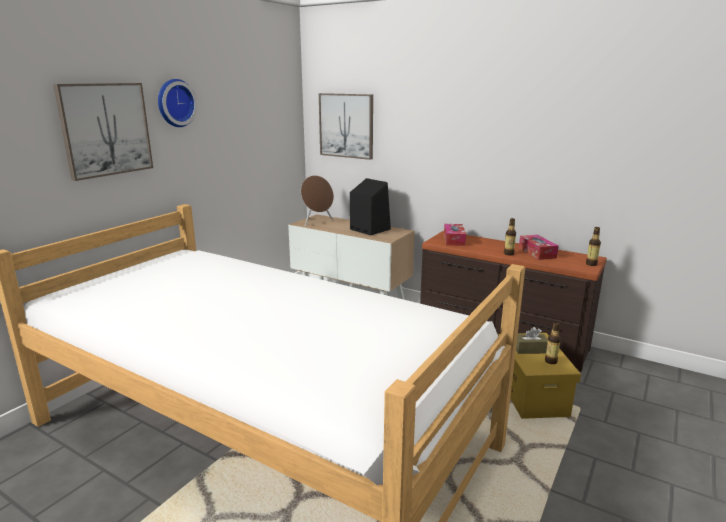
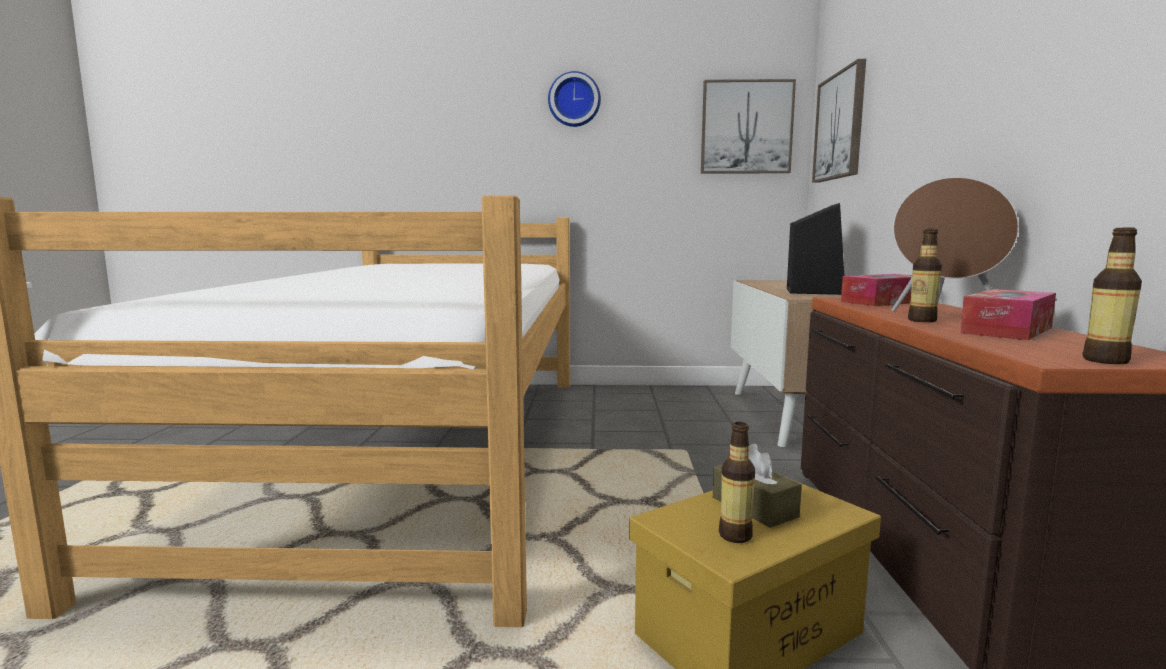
camera: 60 degrees right, 10 degrees down
(105, 129) = (486, 123): picture -> picture (746, 127)
(317, 222) = (772, 282): brown speaker -> brown speaker (944, 312)

